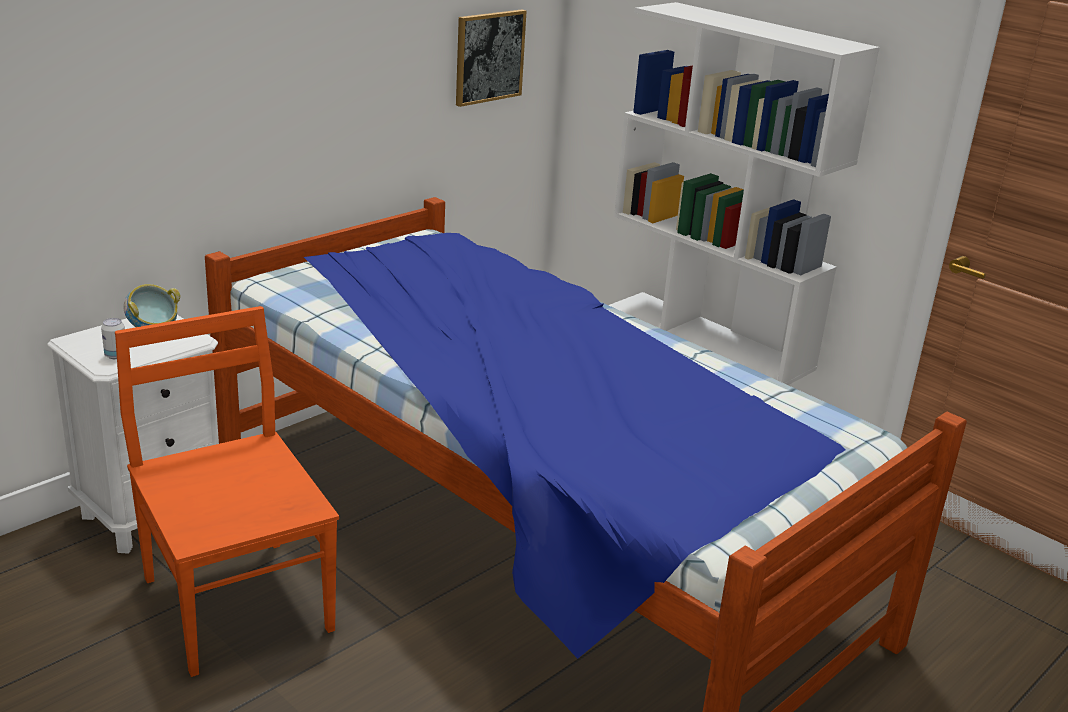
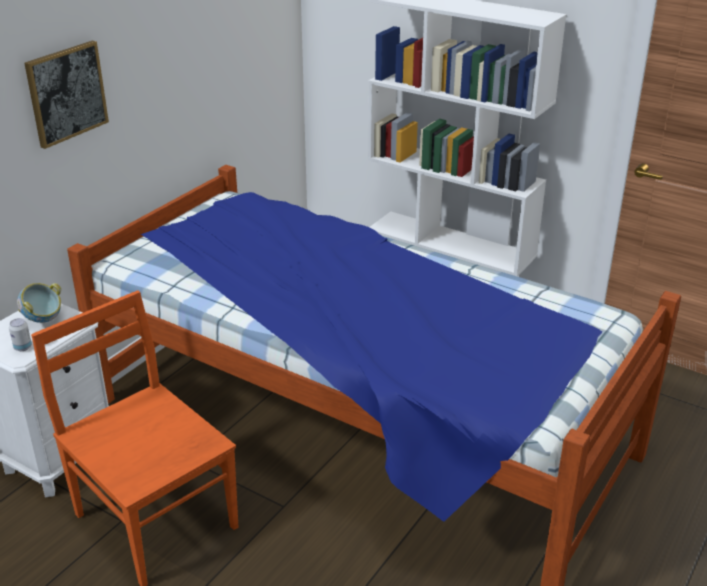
camera: 10 degrees left, 5 degrees up
(489, 57) = (251, 46): picture -> picture (66, 93)

